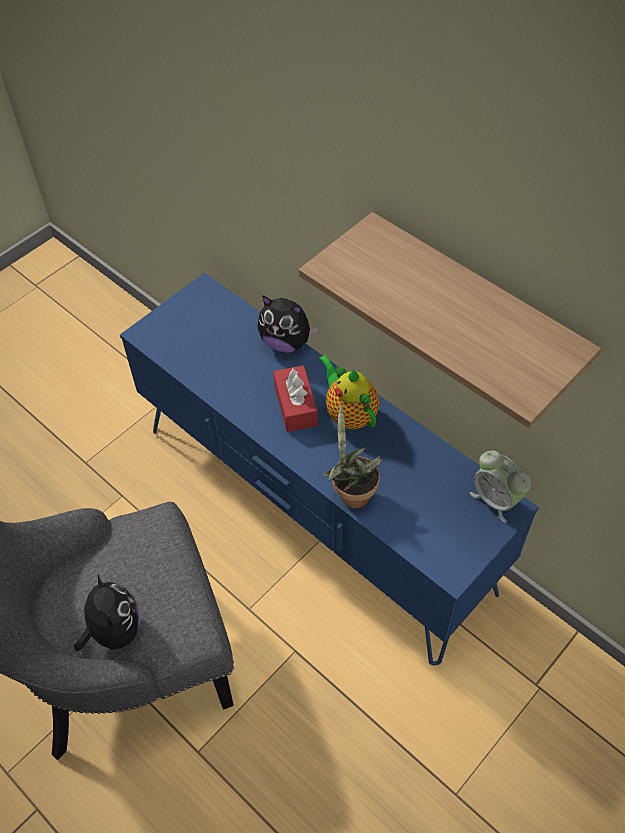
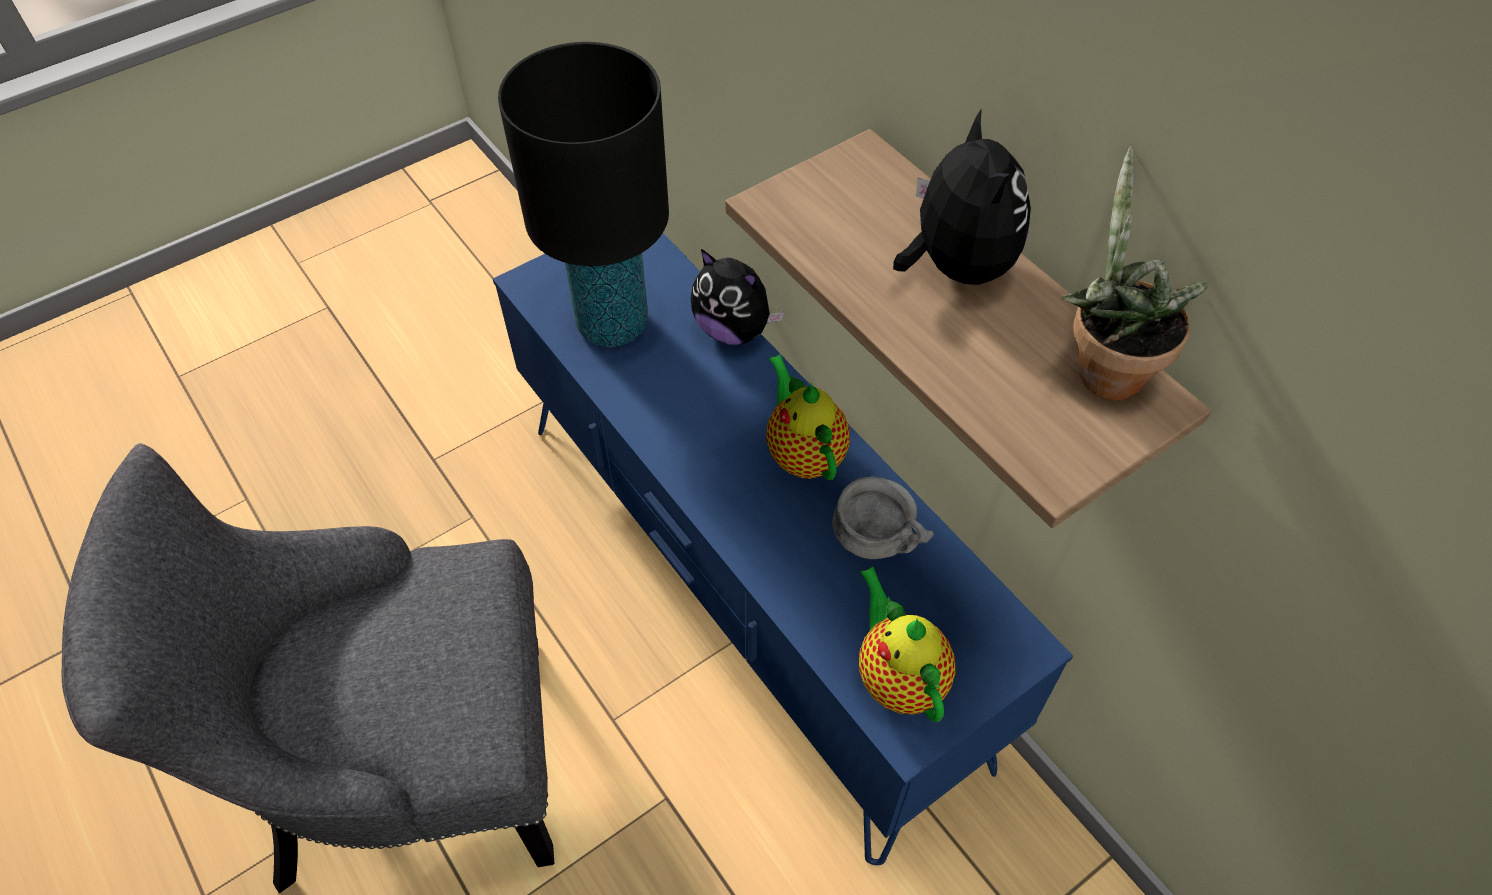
camera: 10 degrees right, 0 degrees up
(114, 630) = (368, 723): plush toy -> plush toy (955, 266)
(206, 352) = (612, 324): none -> black table lamp
(295, 406) = (724, 427): red tissue box -> none
(351, 493) = (777, 577): potted plant -> potted plant (1102, 368)
(405, 458) = (874, 537): none -> grey bowl
(438, 538) = (898, 676): none -> teapot
(495, 500) = (1004, 630): alarm clock -> none

